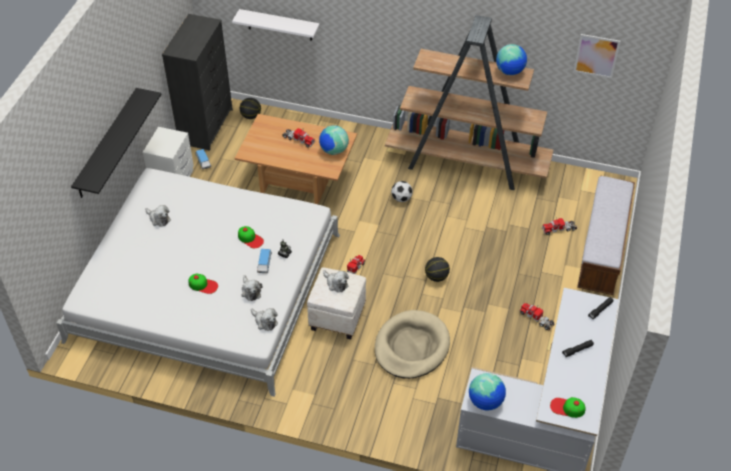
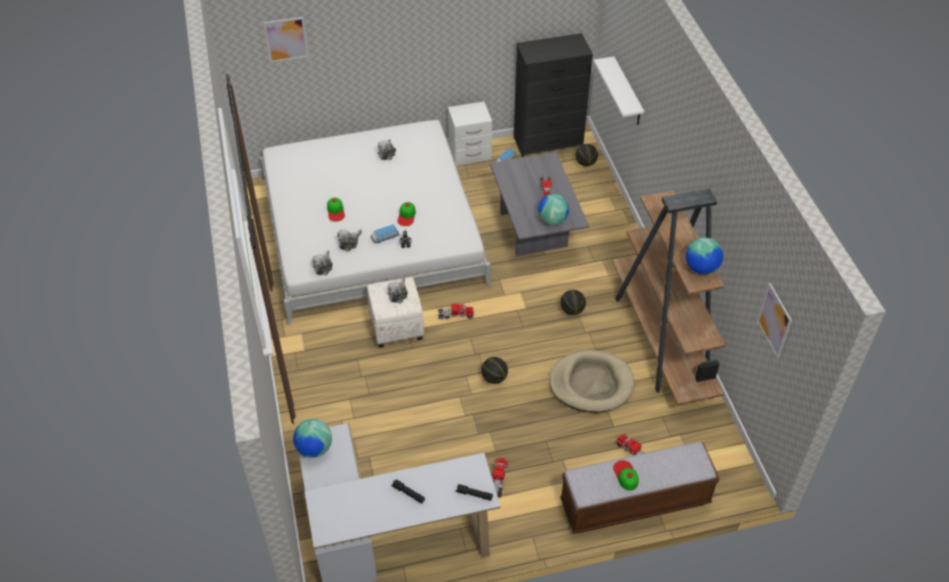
camera: 60 degrees right, 0 degrees up
(42, 181) = (286, 39): none -> picture
(107, 144) = (395, 67): black shelf -> none
(298, 180) = (535, 229): brown coffee table -> grey coffee table
(401, 198) = (572, 310): football -> basketball
(411, 347) = (398, 394): beige dog bed -> beige dog bed (591, 384)
(567, 408) = (331, 510): cap -> cap (625, 475)

